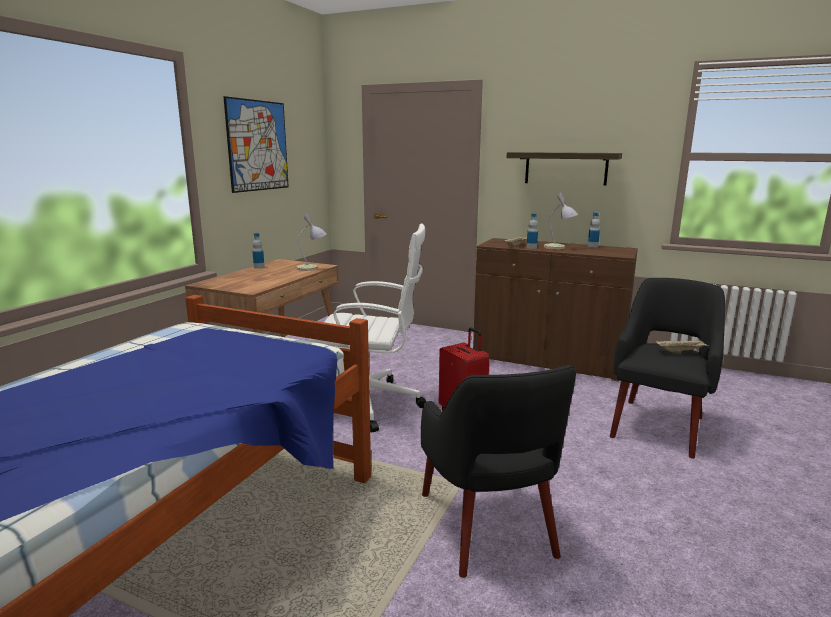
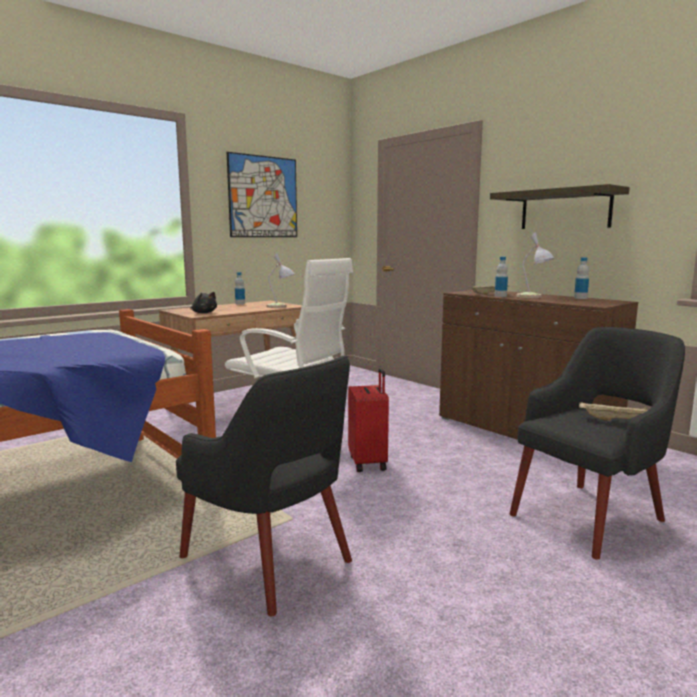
camera: 25 degrees right, 5 degrees down
(250, 285) = (204, 313): none -> black plush toy
(487, 527) = (269, 561): black armchair -> black armchair turned 60 degrees counterclockwise

